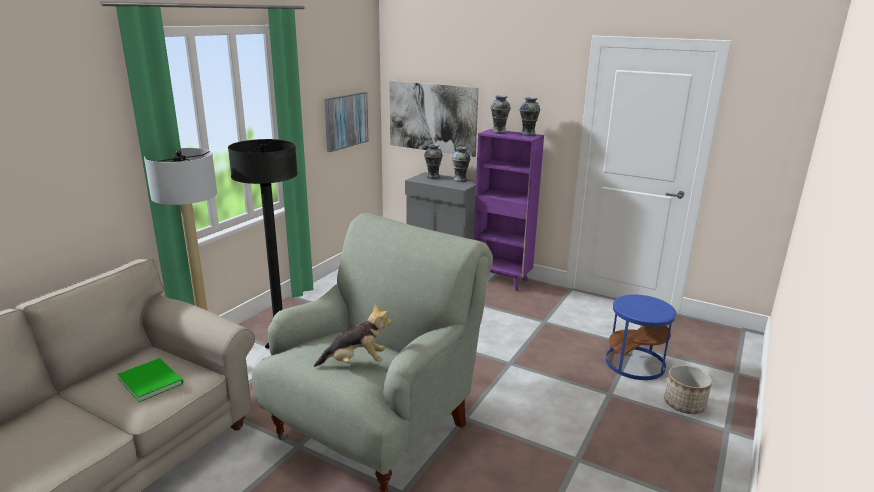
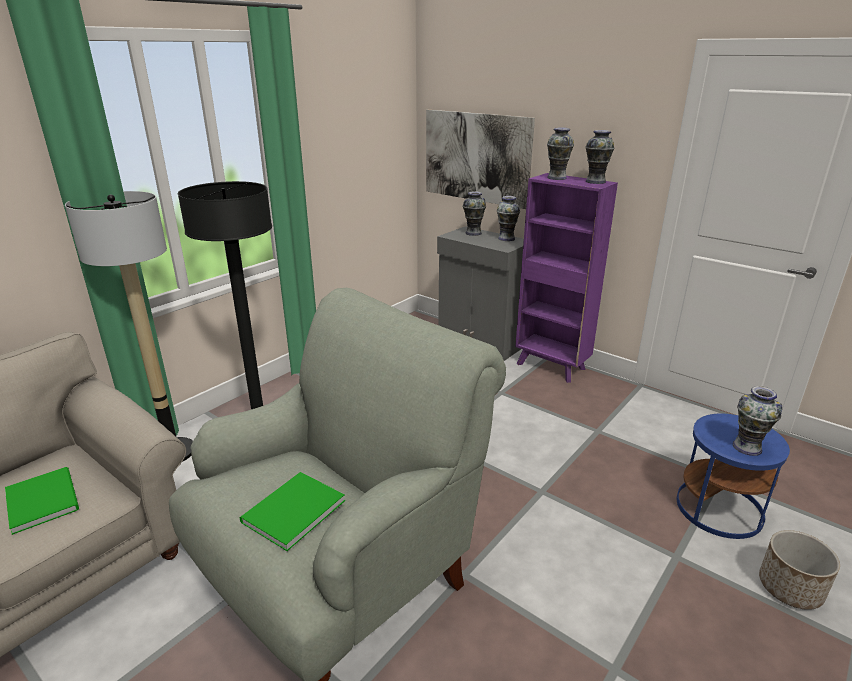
camera: 10 degrees right, 5 degrees up
(345, 120) = (367, 160): picture -> none
(356, 362) = (290, 512): plush toy -> green book
(649, 312) = (747, 447): none -> vase

